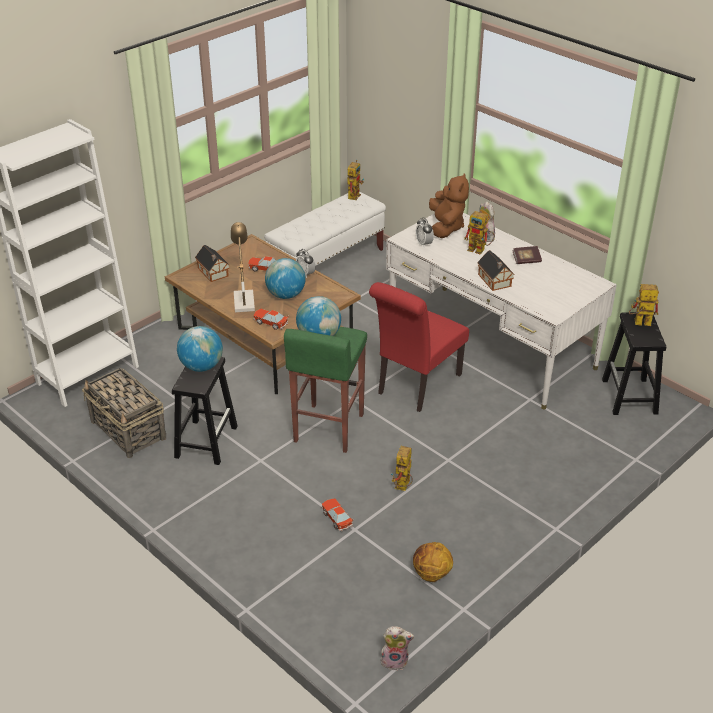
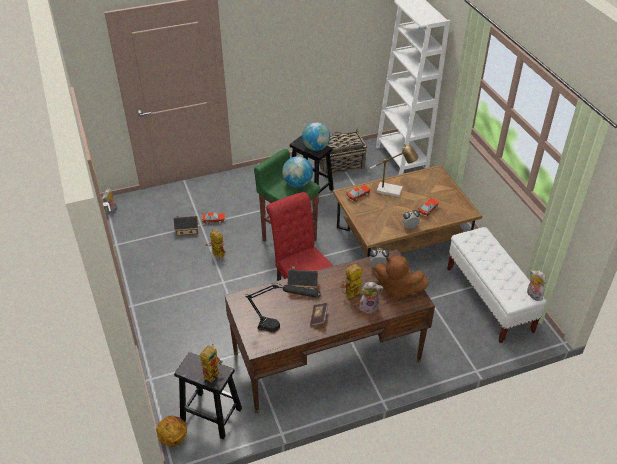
camera: 115 degrees right, 5 degrees up
(213, 273) = (434, 185): toy house -> toy house (186, 230)
(285, 295) = (387, 210): globe -> none
(354, 194) = (533, 295): toy robot -> plush toy
(431, 574) = (147, 241): basketball -> basketball (173, 438)
(490, 344) = (327, 357): white desk -> brown desk
(560, 276) = (283, 328): none -> black table lamp

